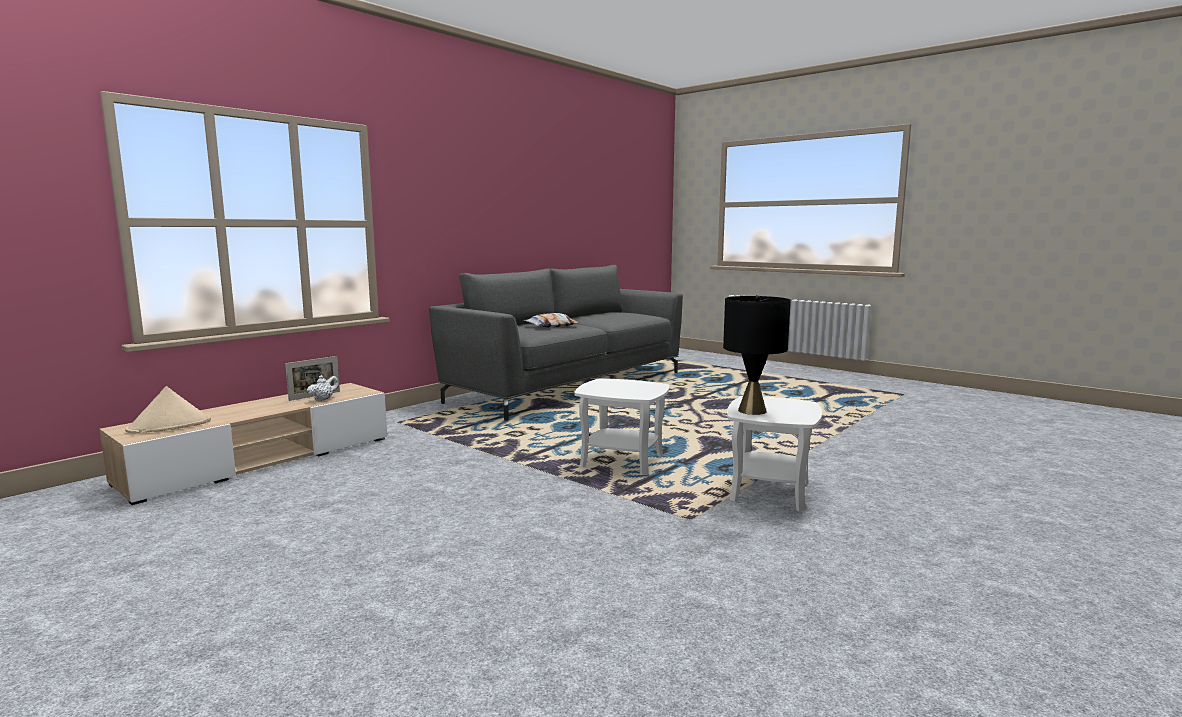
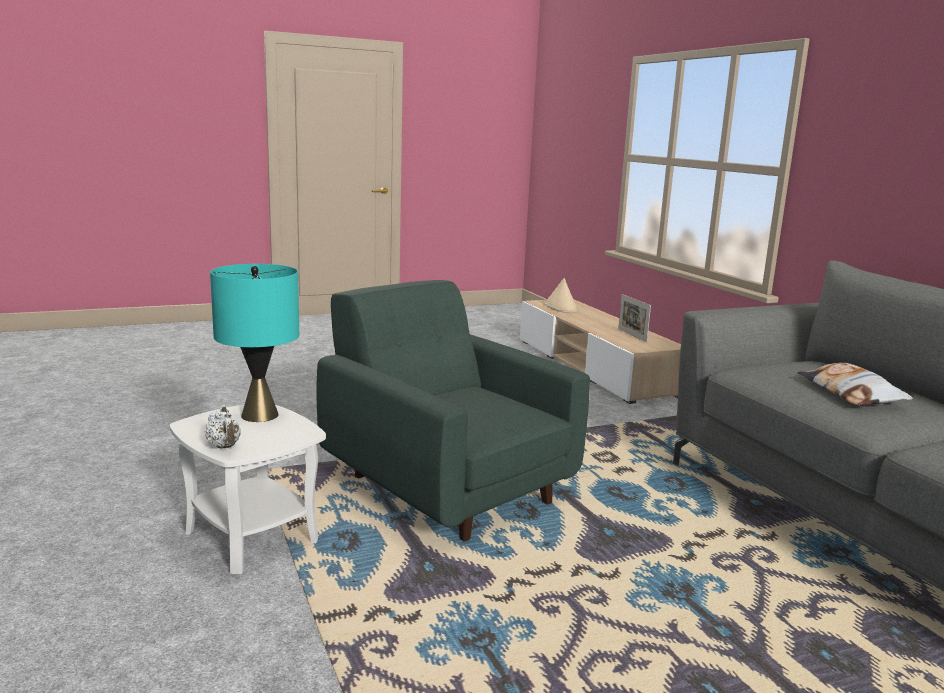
camera: 115 degrees right, 5 degrees up
(323, 399) = (615, 336): white teapot -> white teapot (224, 447)
(621, 461) = (446, 487): white side table -> green armchair
(752, 410) = (260, 415): black table lamp -> turquoise table lamp

